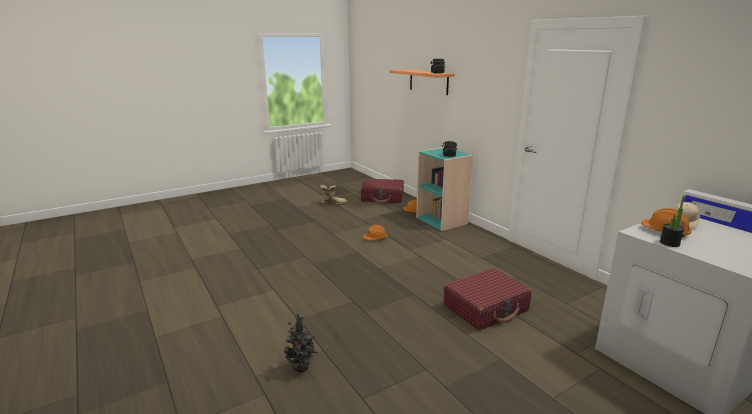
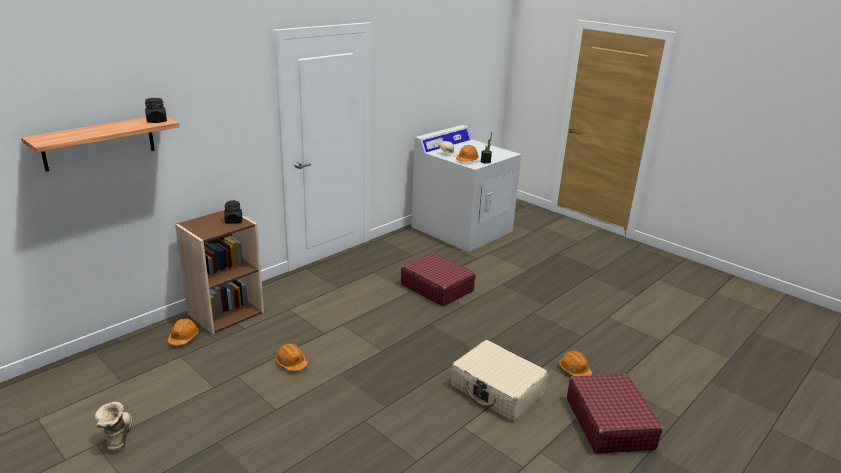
camera: 105 degrees left, 5 degrees up
(302, 312) = (497, 390): none -> beige suitcase
(302, 368) = (574, 370): potted plant -> orange hard hat
(382, 197) = (99, 376): red suitcase -> red suitcase (609, 423)
(442, 221) = (226, 312): turquoise bookcase -> brown bookcase

